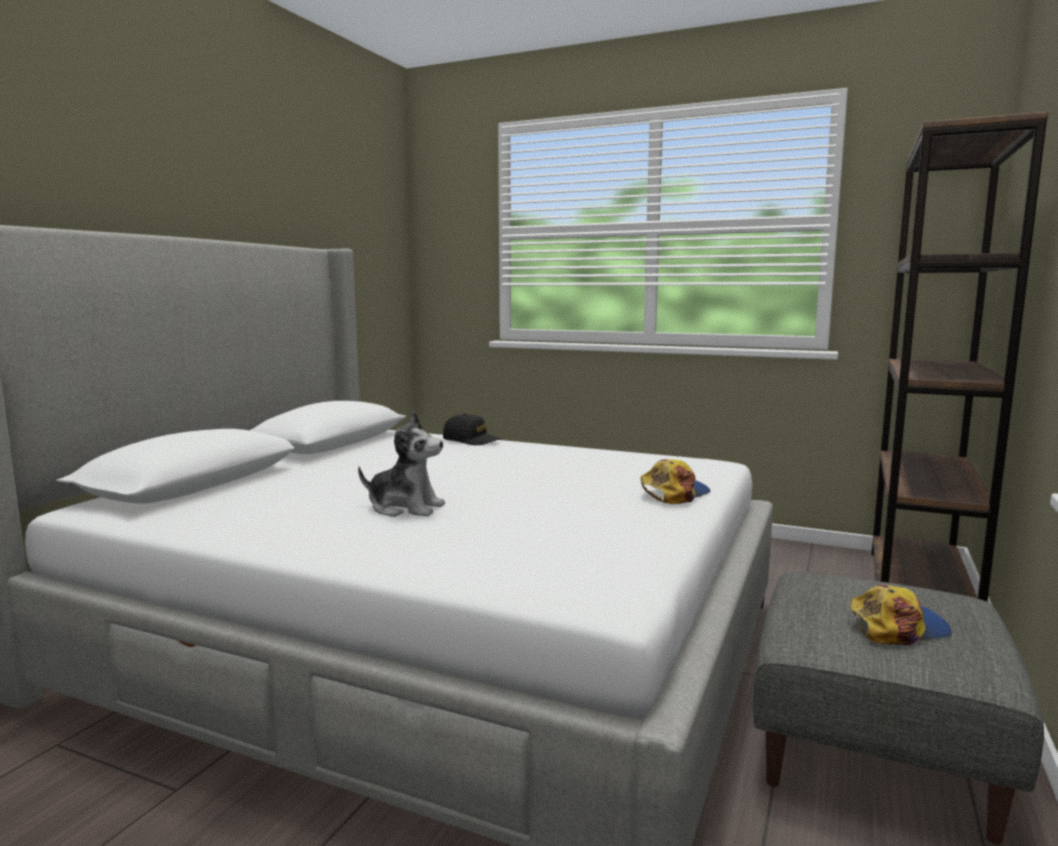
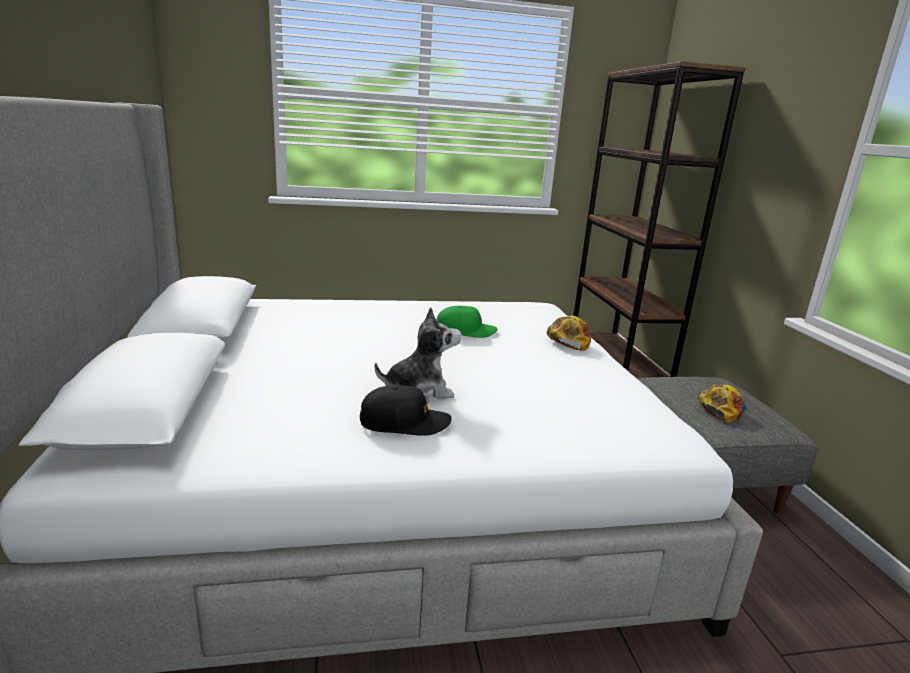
camera: 35 degrees left, 10 degrees up
(471, 440) = (334, 304): black cap -> black cap (404, 422)
(562, 473) = (465, 331): none -> green cap

